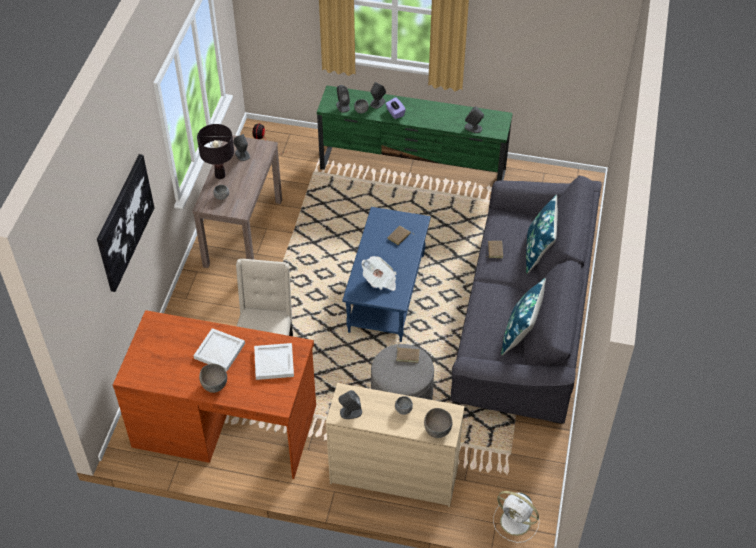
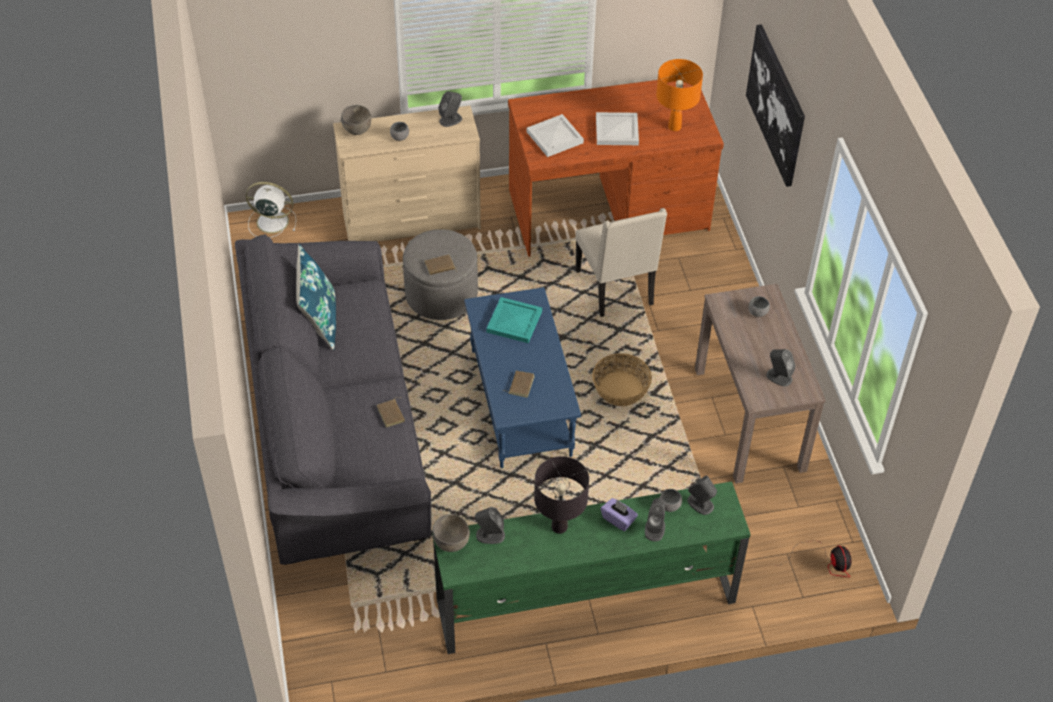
camera: 155 degrees right, 0 degrees up
(171, 338) = (674, 126): none -> orange table lamp
(214, 385) = (598, 102): grey bowl -> grey bowl (451, 543)
(220, 175) = (782, 338): black table lamp -> black table lamp (559, 527)
(313, 279) = (621, 389): none -> basket
(380, 280) = (513, 322): newspaper -> turquoise tray
(538, 252) = (333, 432): blue pillow -> none

